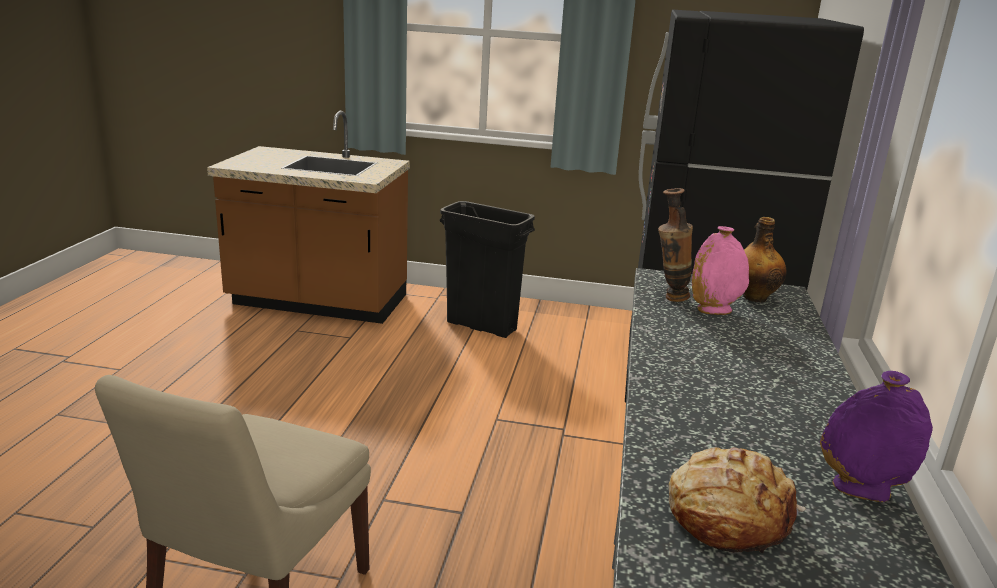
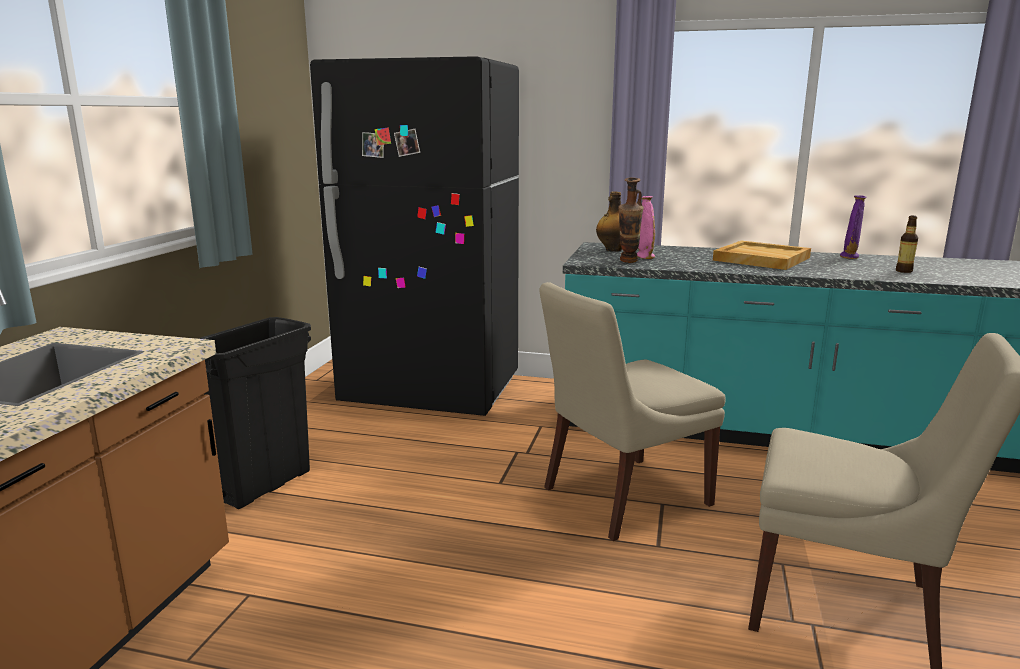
camera: 85 degrees left, 5 degrees down
(472, 486) = (621, 498): none -> beige chair
(728, 515) = (904, 271): bread -> bottle
(757, 389) = (760, 259): none -> beige tray

